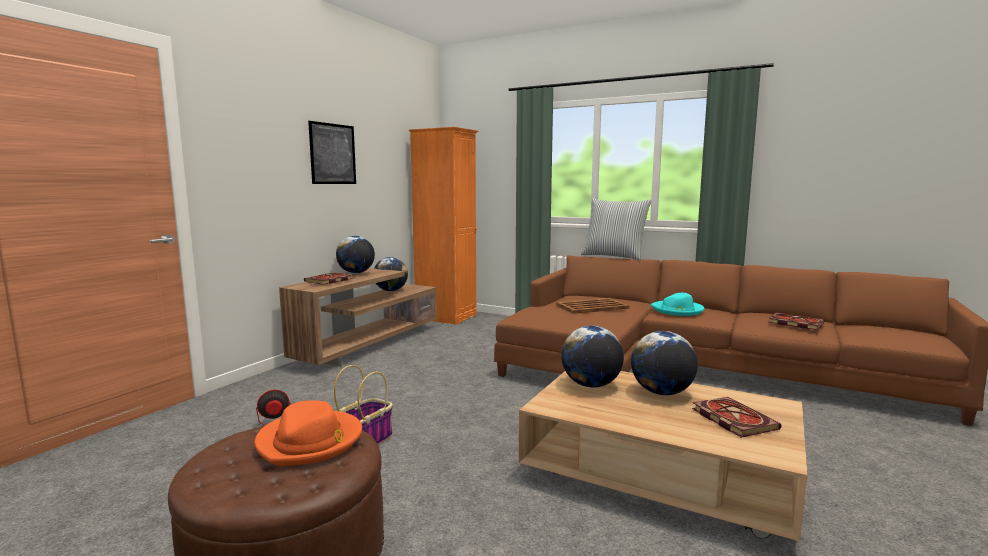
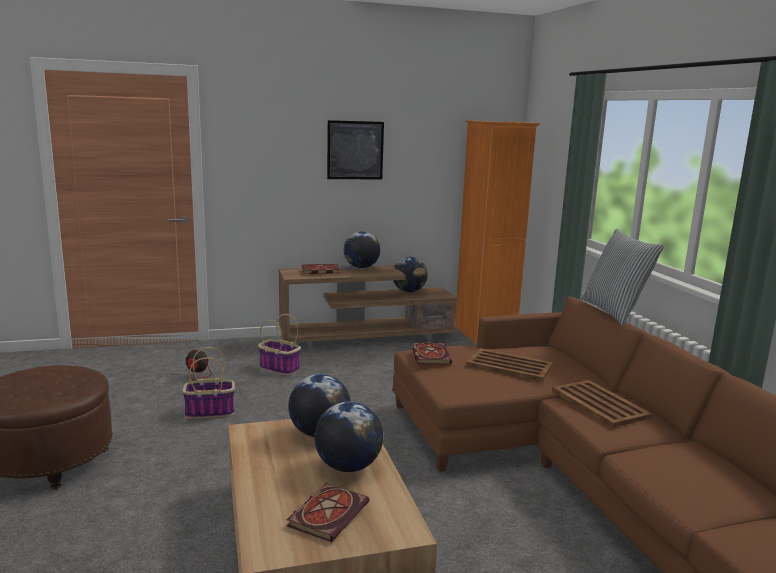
camera: 45 degrees right, 5 degrees up
(310, 441) = (64, 383): orange hat -> none
(344, 388) = (278, 368): none -> basket
(677, 310) = (600, 404): turquoise hat -> brown tray
(794, 323) = (699, 479): book -> book (430, 355)

